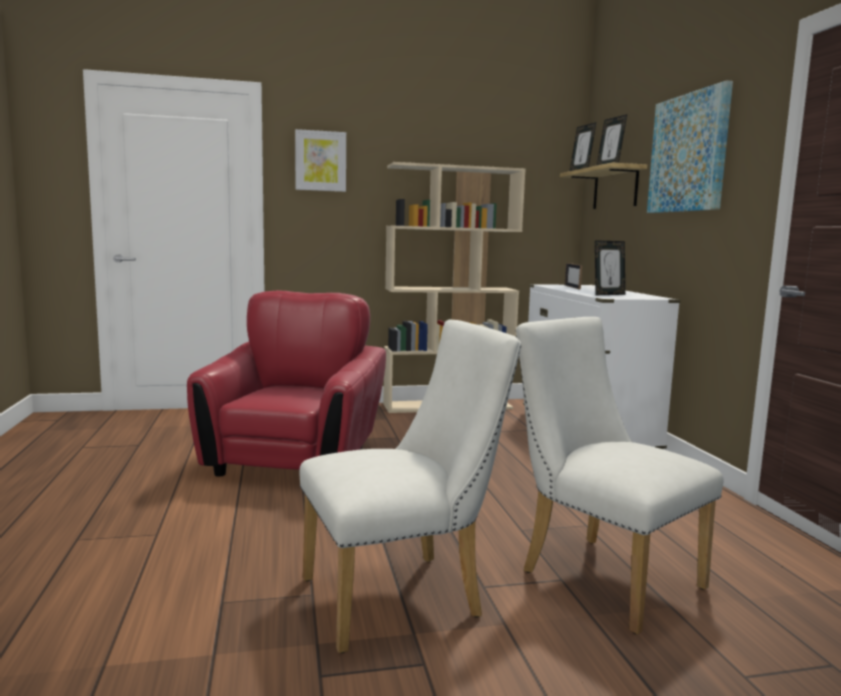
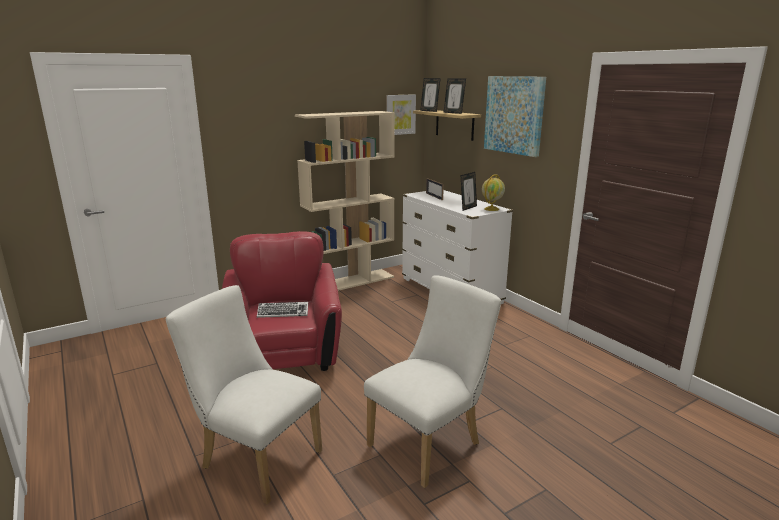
camera: 20 degrees left, 10 degrees up
(288, 394) = (283, 313): none -> keyboard
(320, 161) = (244, 115): picture -> picture (400, 114)
(600, 575) = (518, 400): white chair -> white chair (255, 457)
(645, 297) = (491, 209): none -> globe

